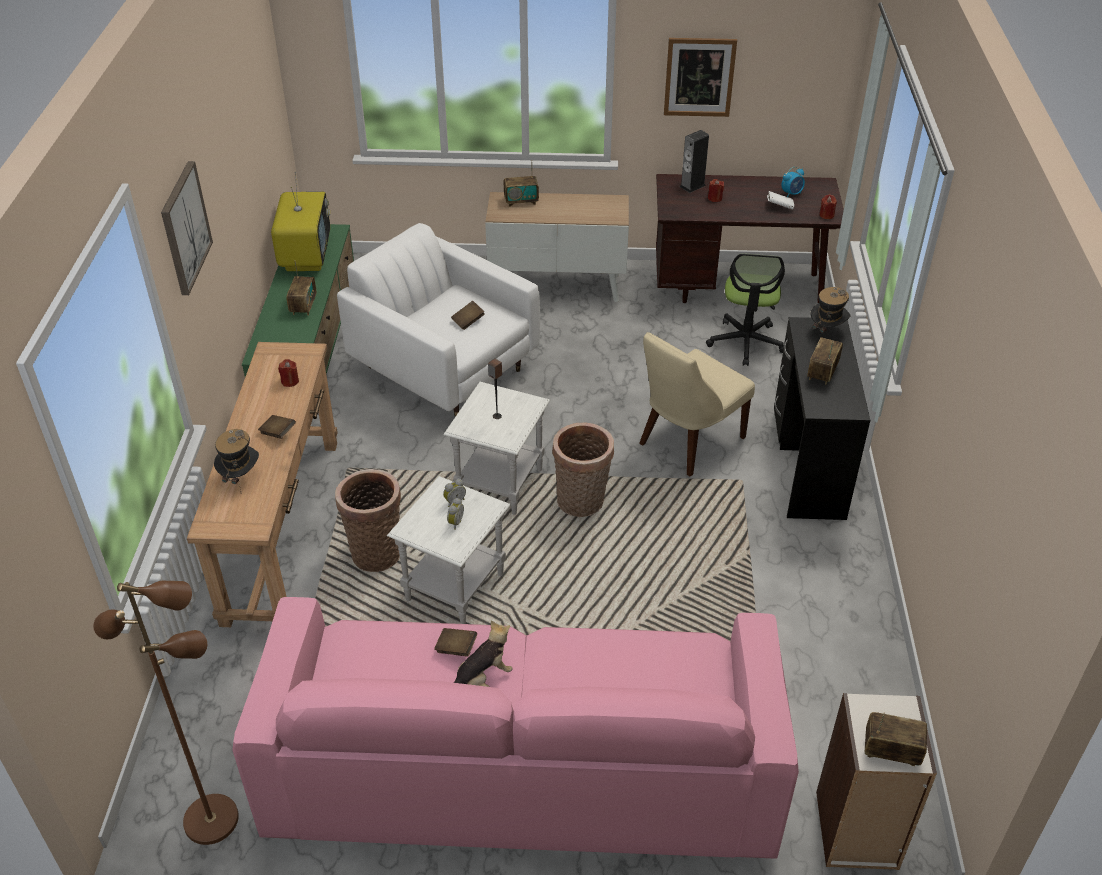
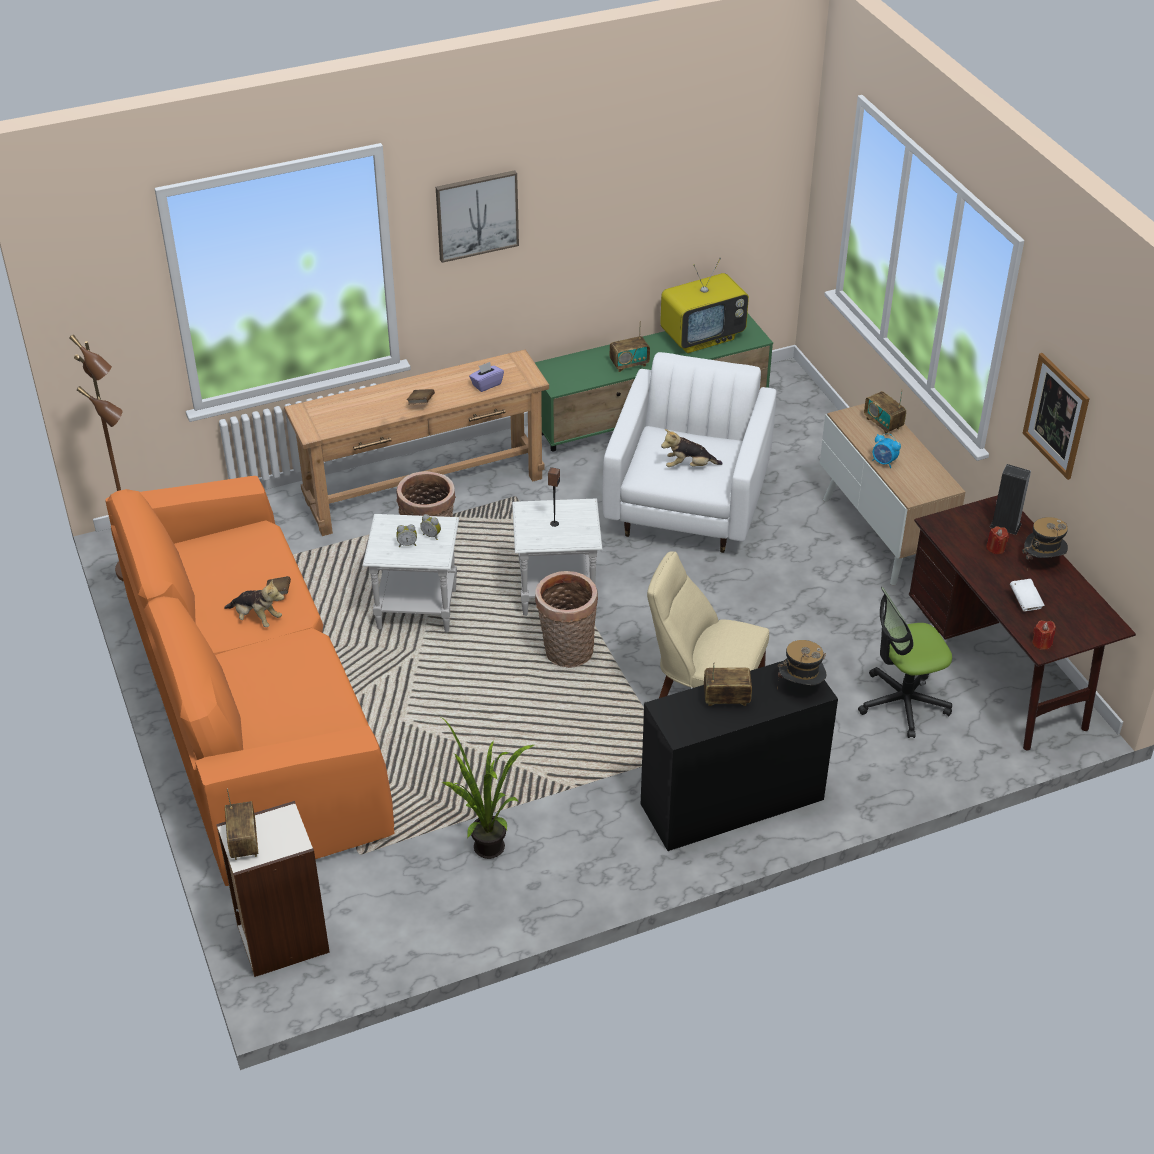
camera: 65 degrees right, 0 degrees up
(241, 478) = (359, 405): hat -> hat (1042, 562)
(290, 381) = (486, 384): red candle -> purple tissue box
(468, 321) = (689, 466): brown book -> plush toy
(522, 768) = (252, 712): pink sofa -> orange sofa
(792, 194) = (1062, 605): alarm clock -> alarm clock (884, 462)
(804, 636) = (487, 854): none -> potted plant

